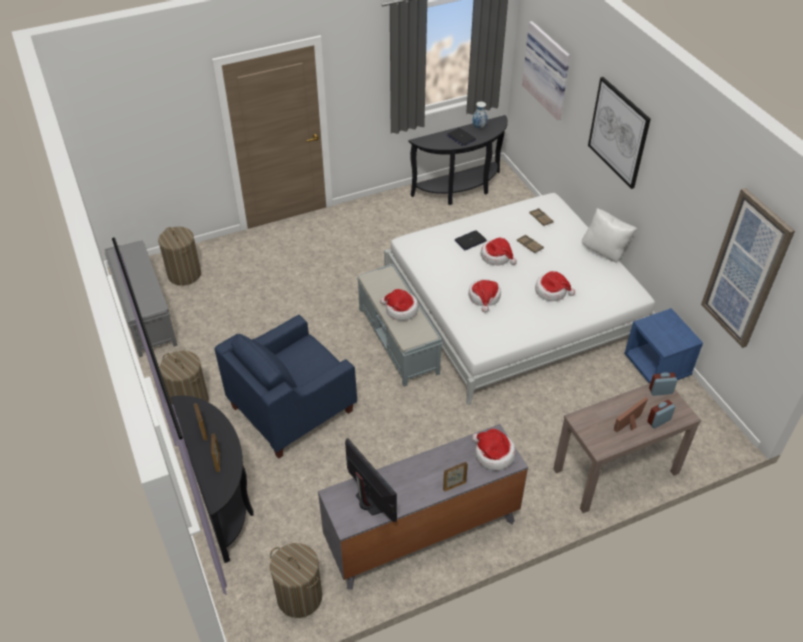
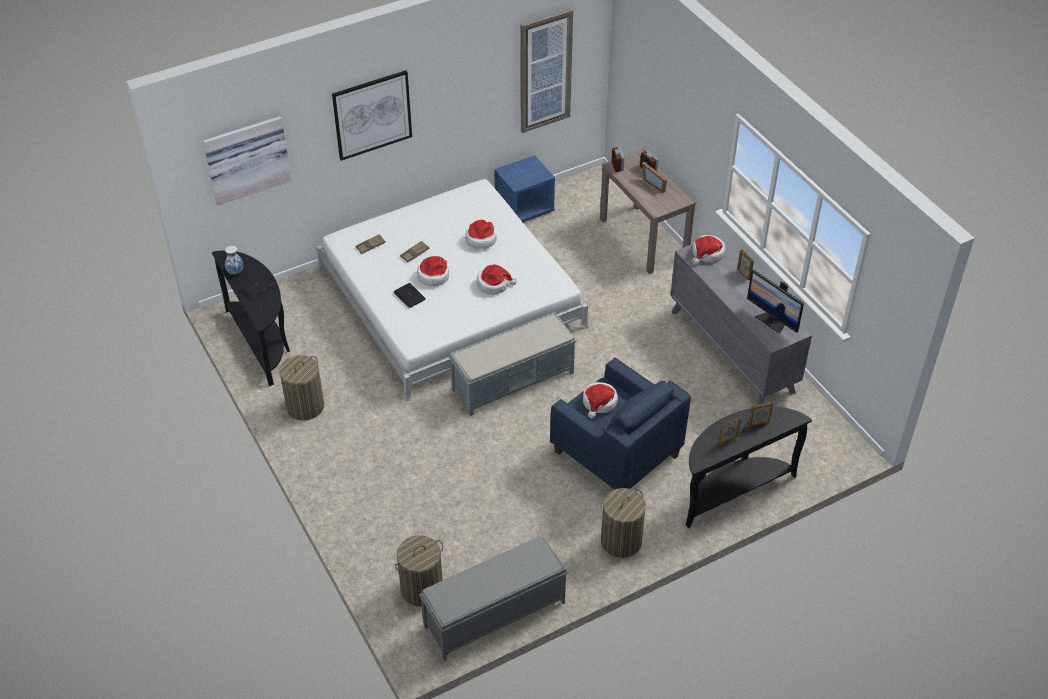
camera: 95 degrees left, 0 degrees up
(299, 597) = (811, 422): laundry basket -> laundry basket (305, 407)
(369, 501) = (772, 321): monitor -> monitor turned 90 degrees counterclockwise
(400, 310) = (519, 342): hat -> hat (599, 403)
(604, 252) = (421, 204): white pillow -> none

